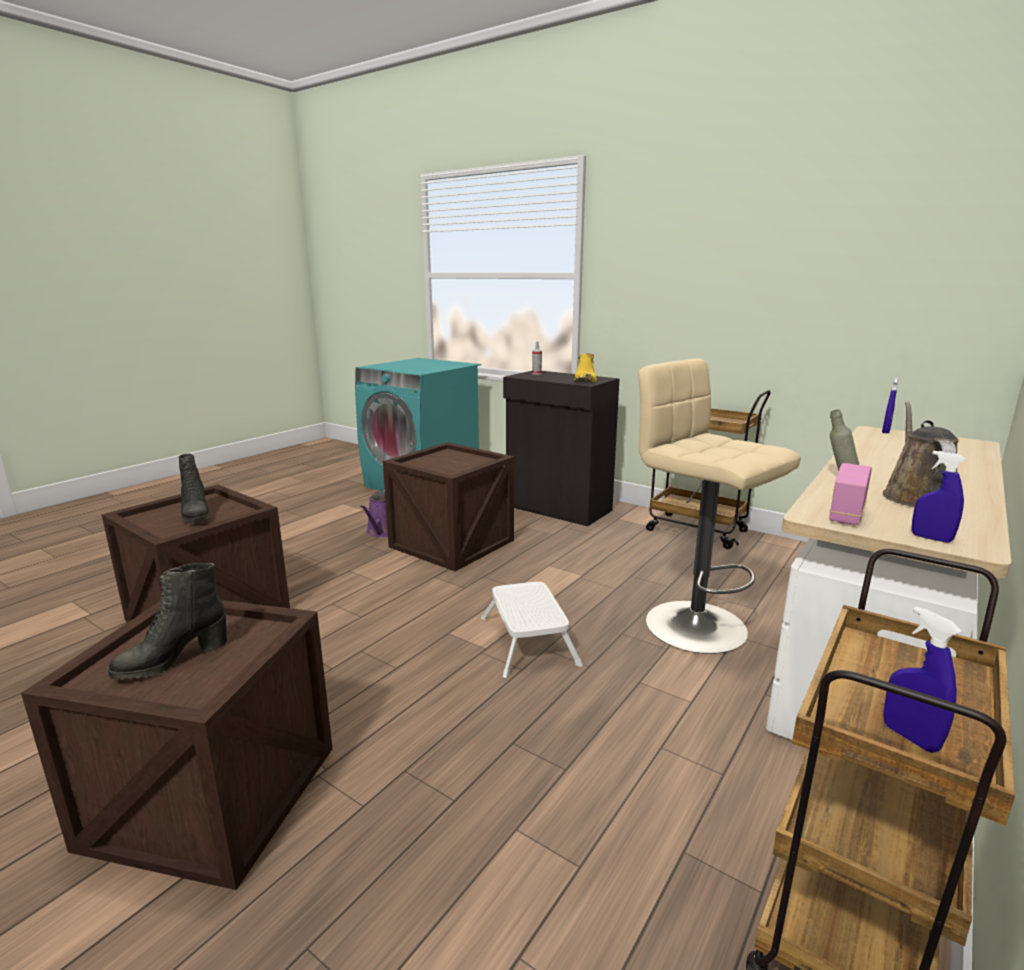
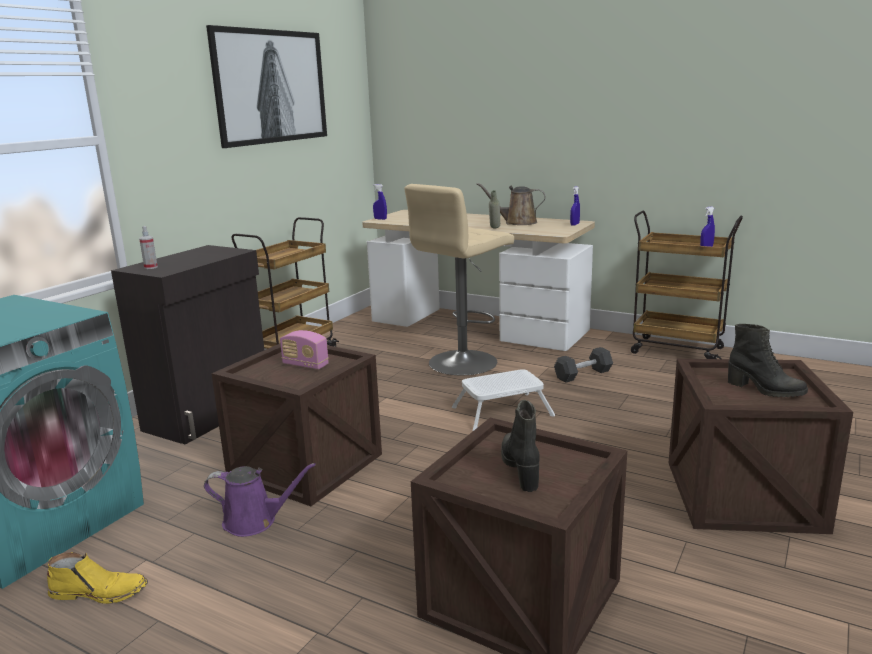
camera: 95 degrees left, 0 degrees up
(195, 515) = (521, 468): black boot -> black boot turned 60 degrees counterclockwise
(585, 380) = (217, 252): yellow boot -> yellow boot (100, 592)
(656, 733) = (583, 374): none -> black dumbbell
(793, 229) = (271, 87): none -> picture
(846, 515) = (553, 230): radio -> radio (305, 365)

